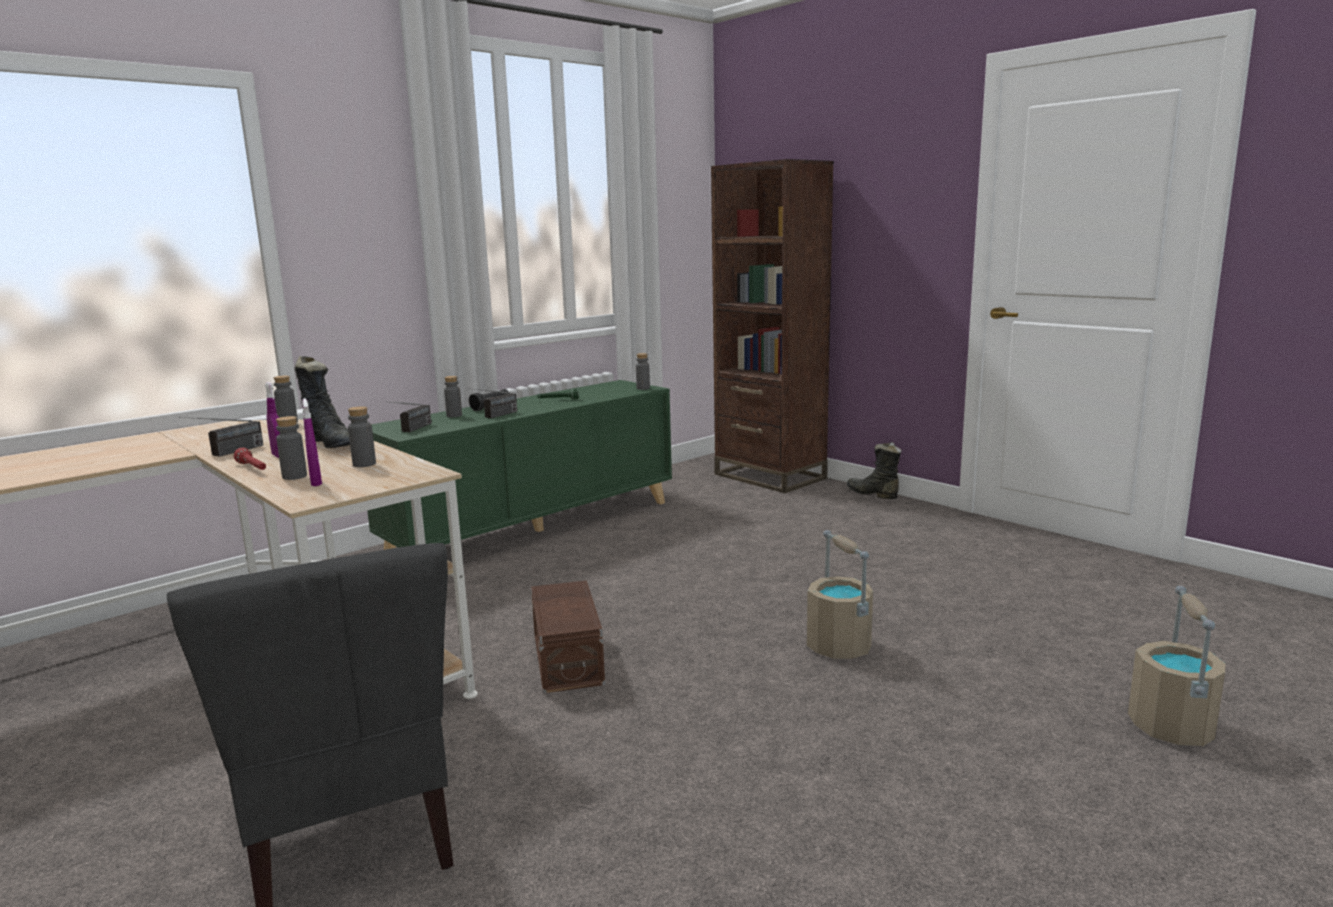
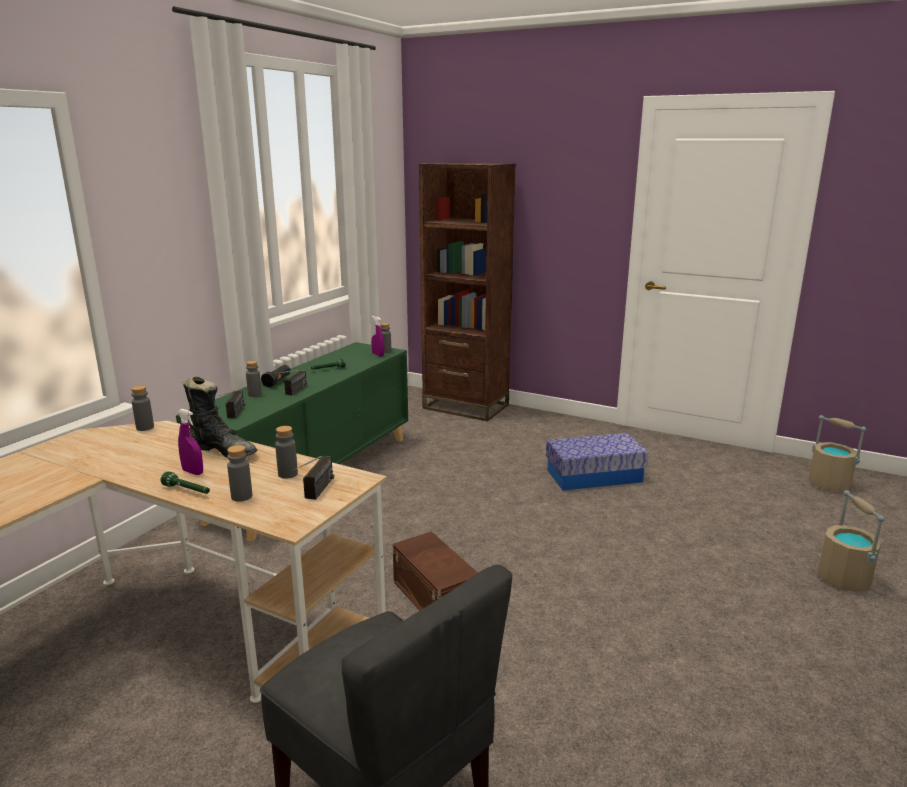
camera: 20 degrees left, 5 degrees up
(226, 453) = (134, 474): radio -> radio (315, 494)
(253, 468) = (187, 491): red flashlight -> green flashlight
(316, 482) = (271, 502): purple spray bottle -> purple spray bottle (378, 355)
(839, 646) = (617, 552): beige bucket -> beige bucket (829, 484)
(872, 494) = (550, 416): black boot -> none
(878, 562) = (594, 476): none -> storage box

